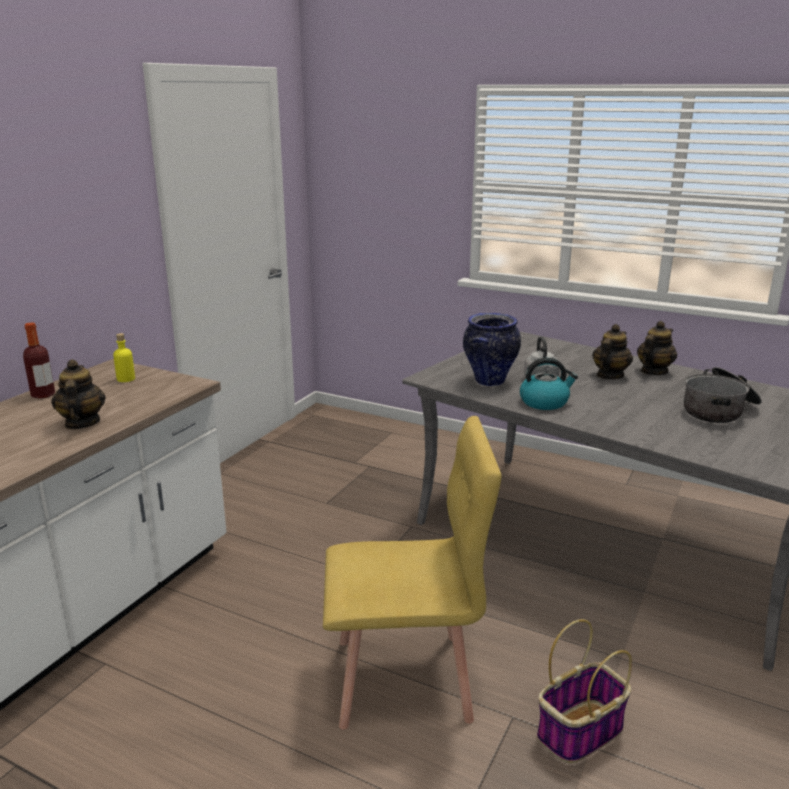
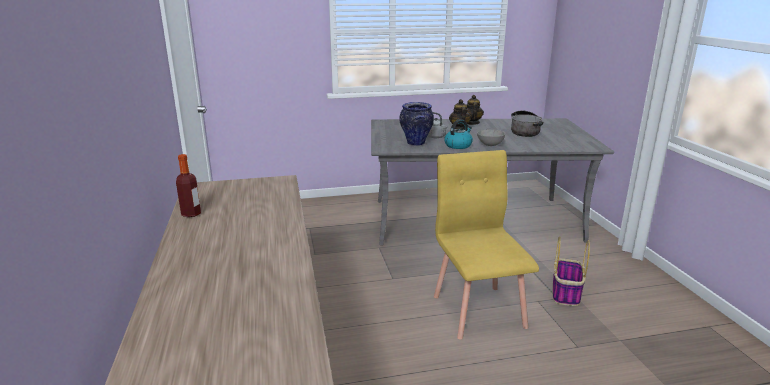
camera: 40 degrees left, 0 degrees up
(82, 423) = (267, 217): teapot -> none
(126, 379) = (229, 190): yellow bottle -> none
(404, 680) = (479, 310): yellow chair -> yellow chair turned 60 degrees counterclockwise
(597, 416) = (489, 145): none -> grey bowl

